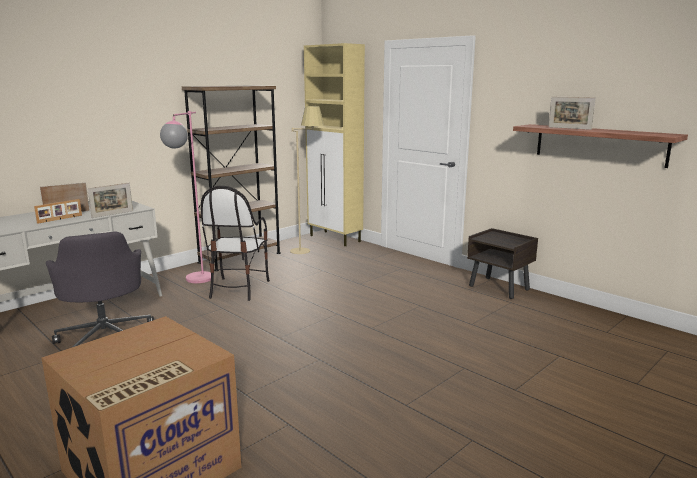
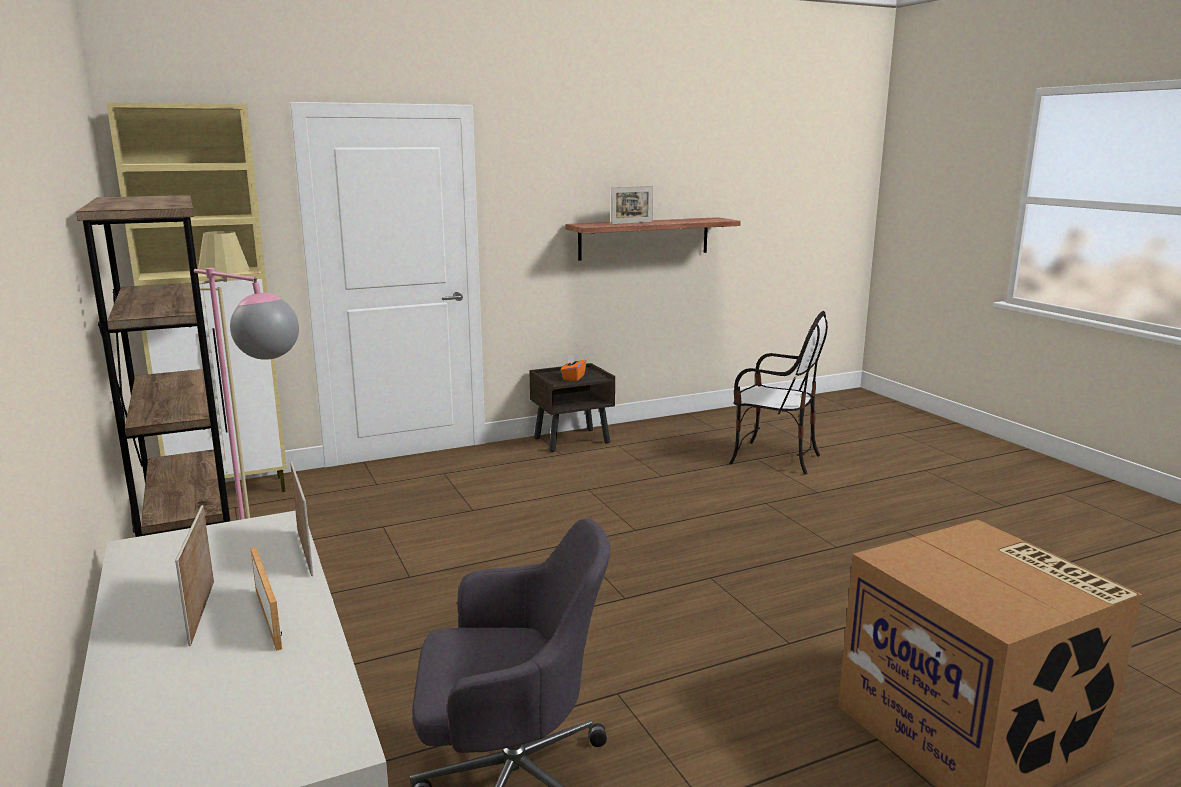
camera: 70 degrees left, 0 degrees up
(238, 288) = (380, 613): chair -> chair (773, 458)
(498, 240) = (573, 378): none -> orange tissue box

